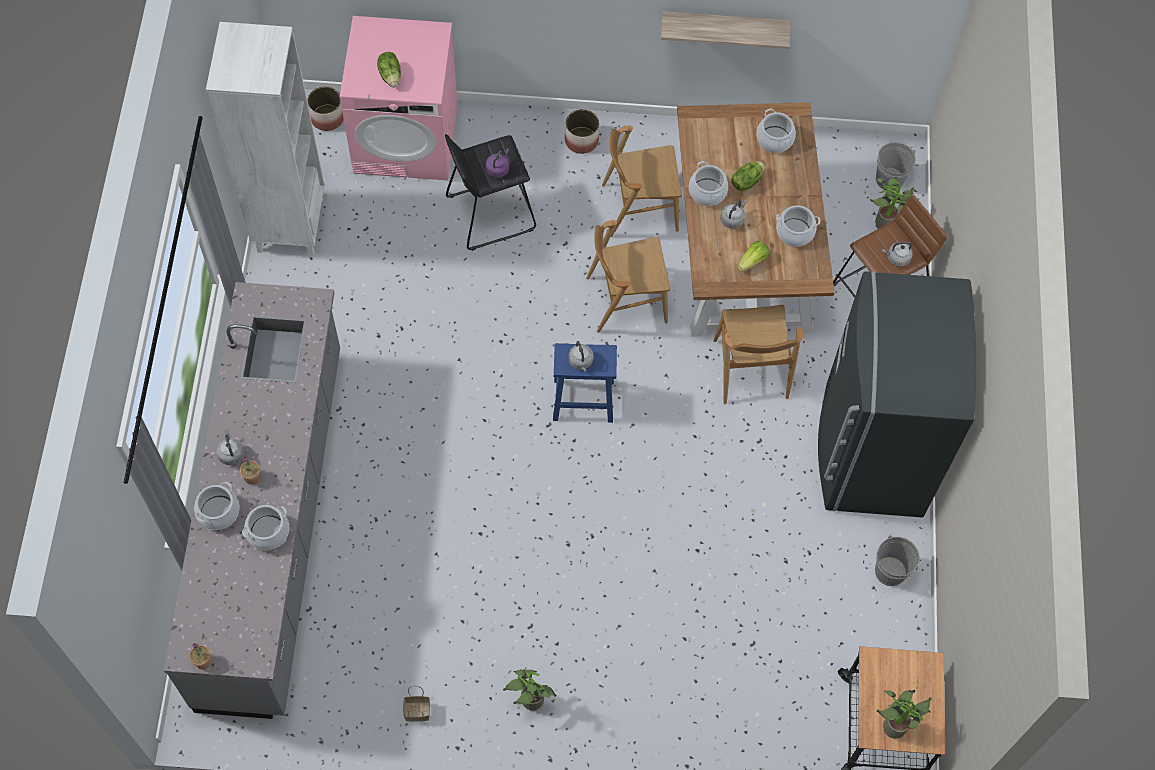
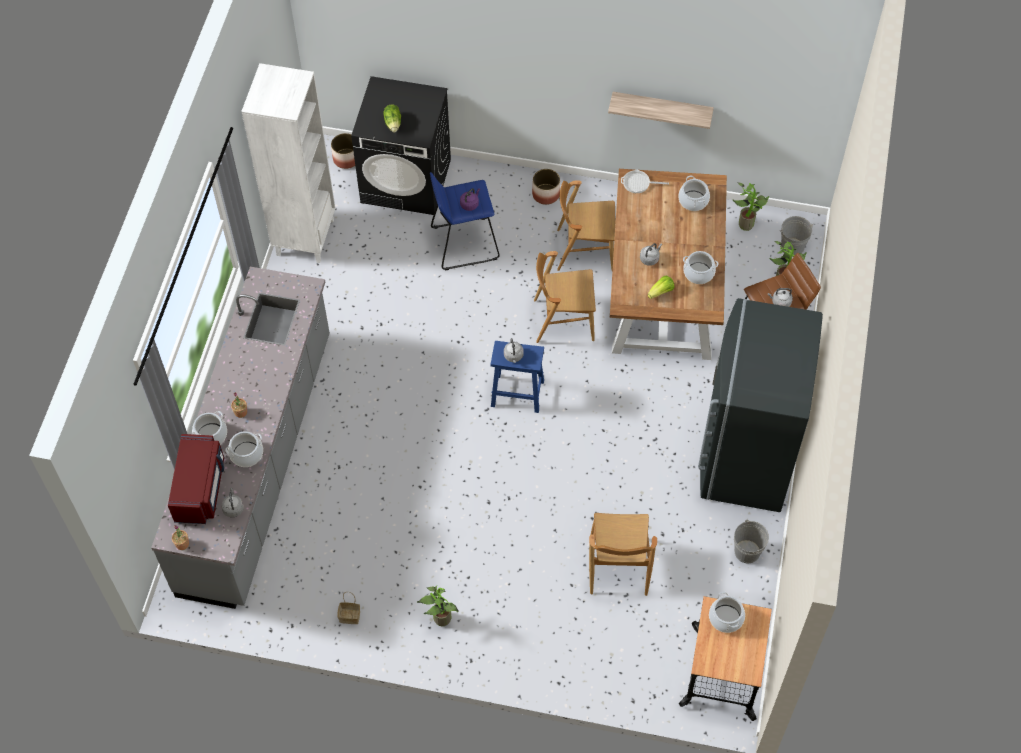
camera: 10 degrees right, 5 degrees down
(215, 584) = (200, 488): none -> red microwave
(231, 453) = (227, 393): grey kettle -> grey kettle (233, 508)
(406, 139) = (406, 181): pink washing machine -> black washing machine
(490, 213) = (464, 243): black stool -> blue stool
(704, 123) = (638, 183): none -> frying pan
(707, 192) = (633, 236): cooking pot -> cooking pot (726, 618)
(746, 181) = (665, 230): lettuce -> none
(750, 369) = (656, 383): brown chair -> brown chair (618, 566)
(895, 724) = (724, 659): potted plant -> potted plant (747, 223)

